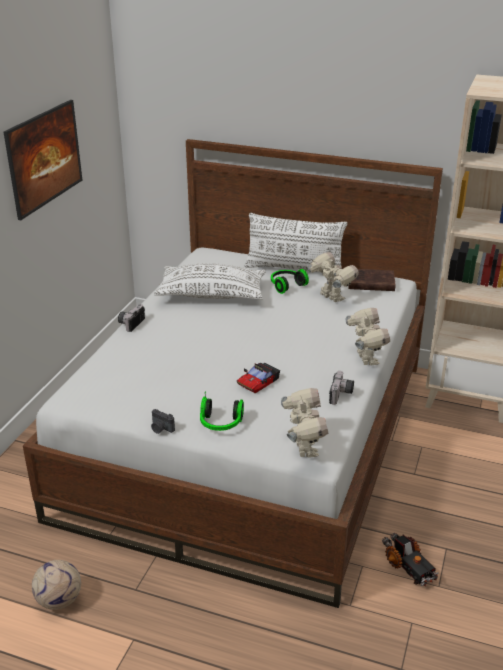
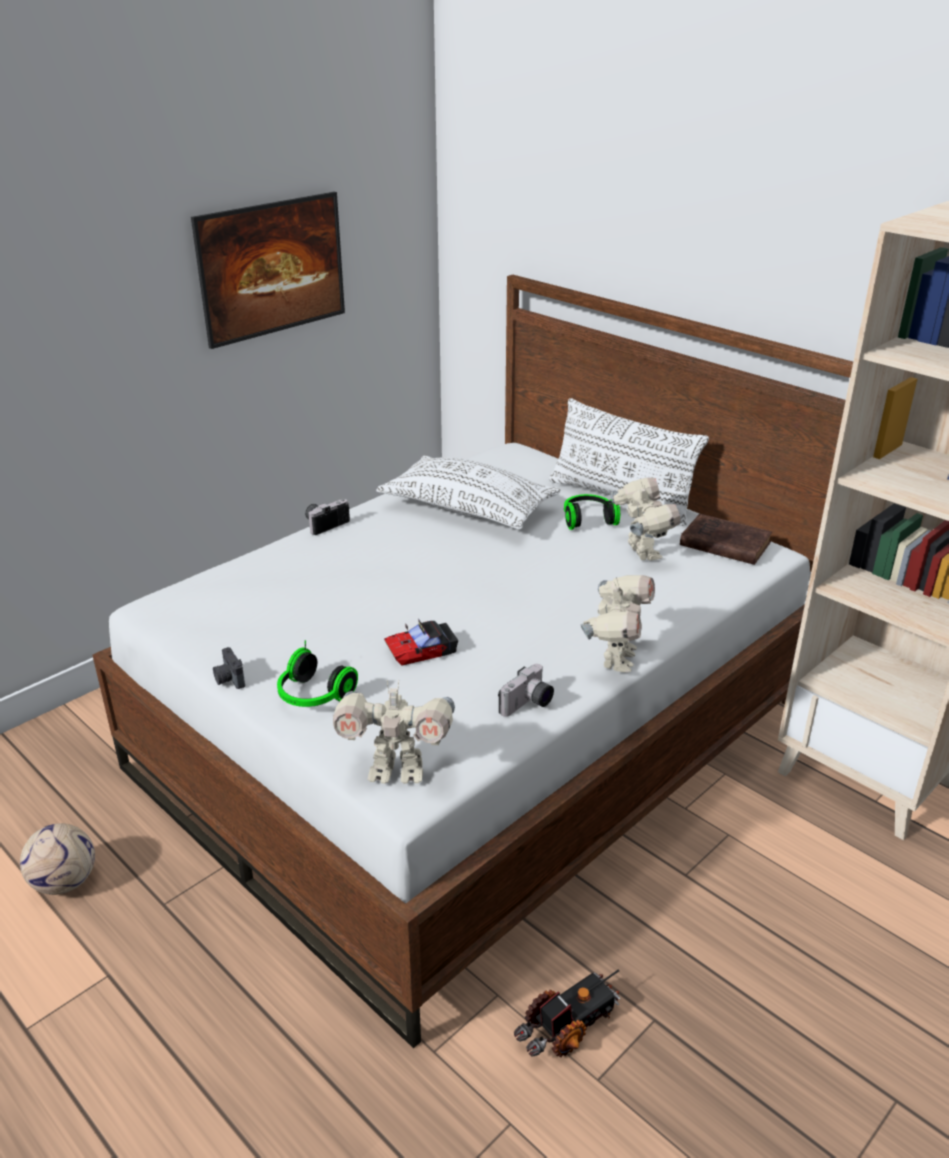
camera: 25 degrees right, 0 degrees up
(303, 448) = (397, 771): toy robot -> toy robot turned 75 degrees clockwise
(408, 567) = (569, 1026): toy truck -> toy truck turned 120 degrees counterclockwise

